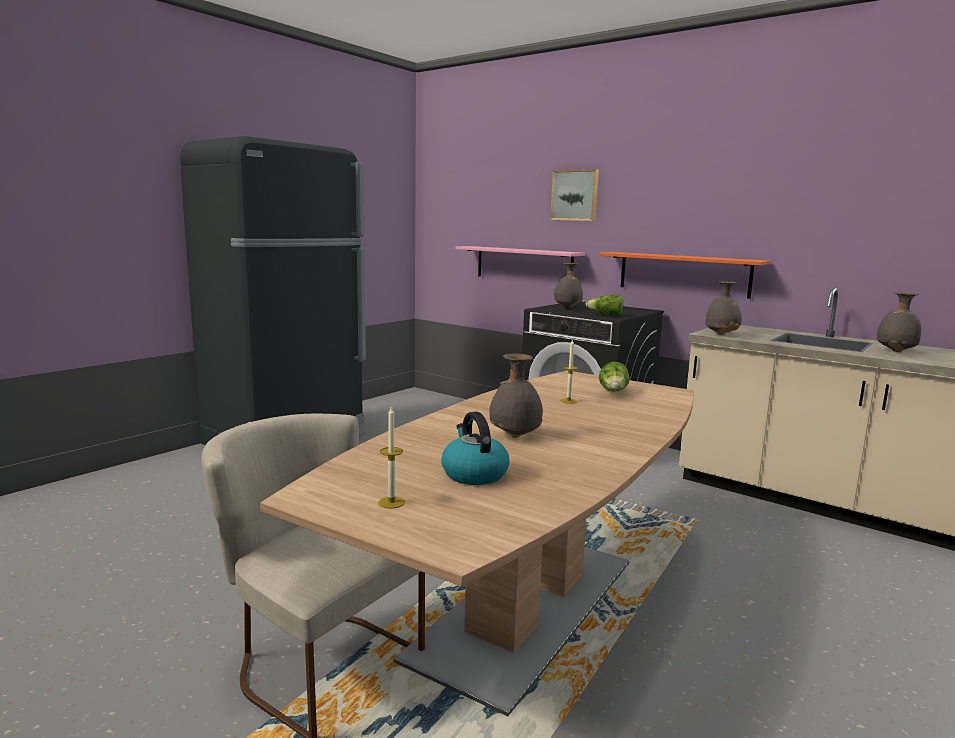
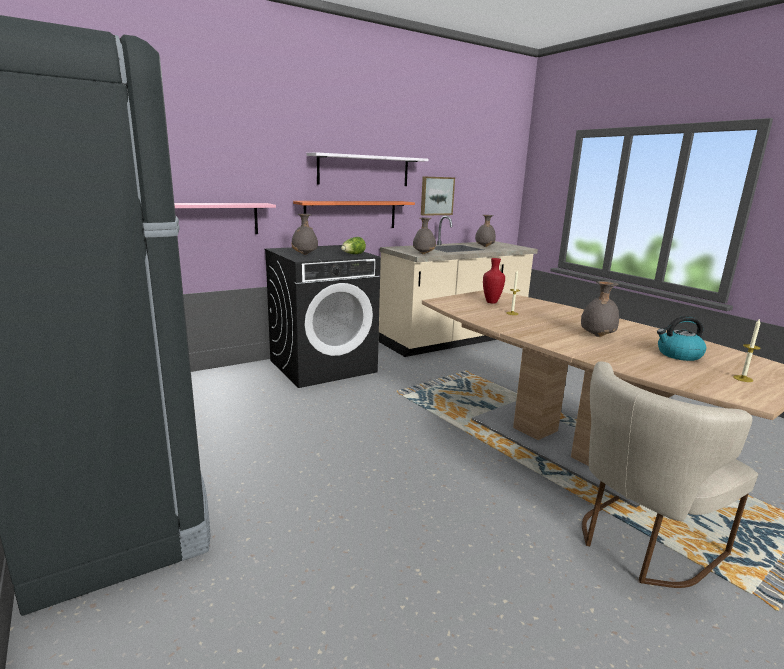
camera: 70 degrees left, 5 degrees up
(575, 195) = (251, 148): picture -> picture (436, 196)
(613, 392) = (491, 302): lettuce -> red vase
(708, 216) = (364, 170): none -> white shelf

